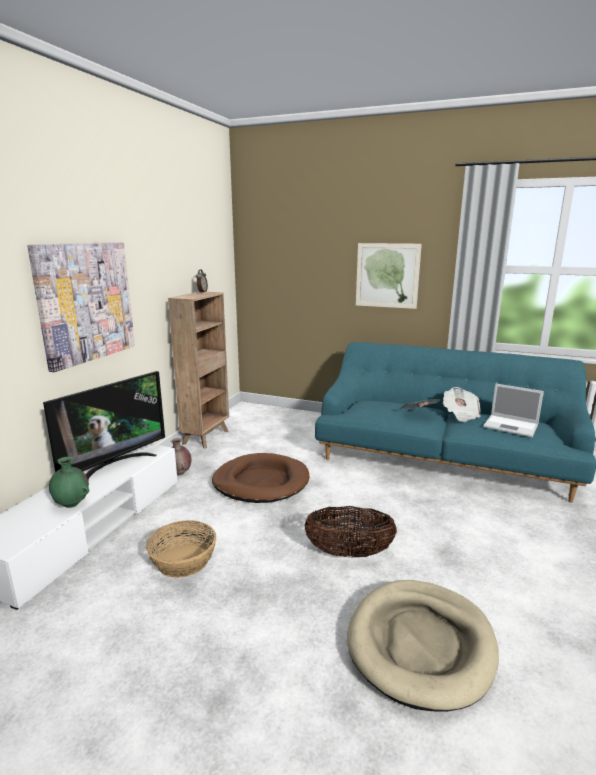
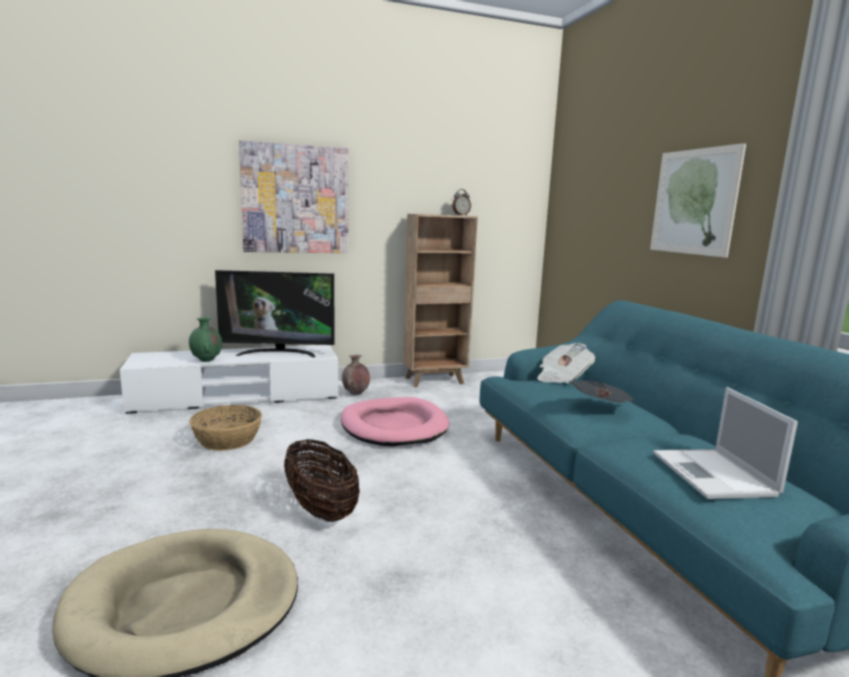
camera: 50 degrees right, 5 degrees down
(261, 482) = (394, 426): brown dog bed -> pink dog bed
(460, 414) = (666, 432): newspaper -> newspaper (562, 378)

